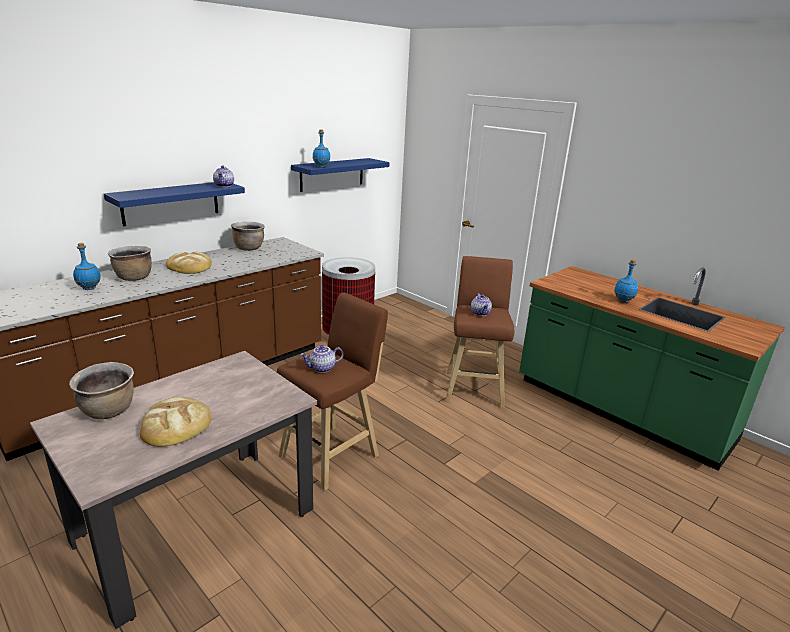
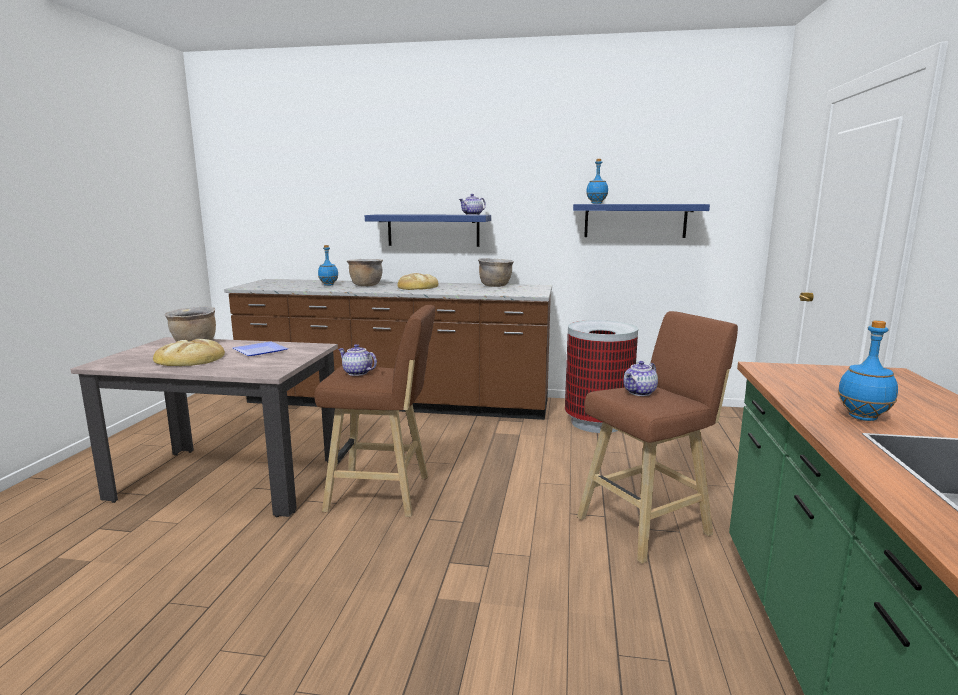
camera: 55 degrees right, 10 degrees down
(207, 387) = (258, 351): none -> plate

